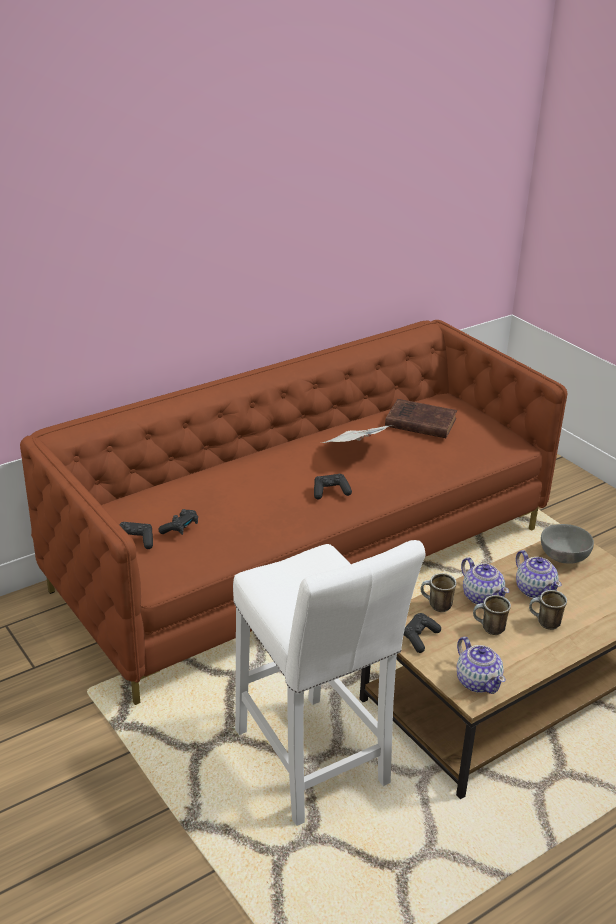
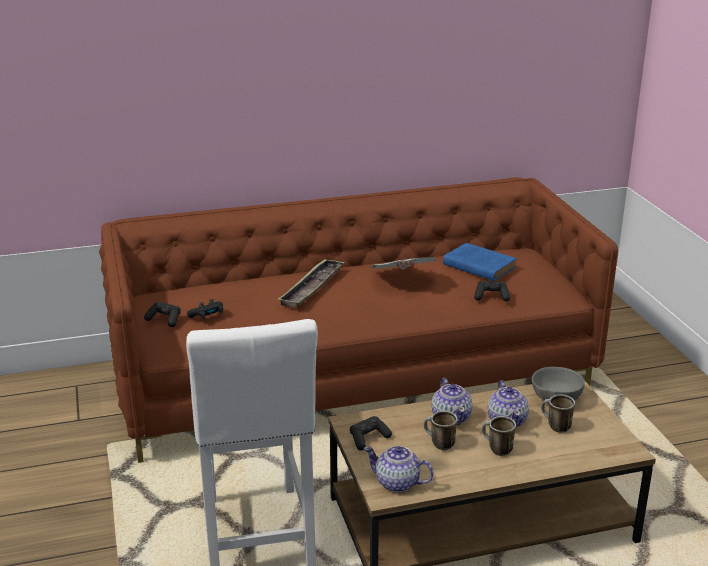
camera: 20 degrees right, 5 degrees down
(270, 475) = (312, 287): none -> tray
(330, 492) = (356, 308): black game controller -> black game controller (491, 297)
(418, 422) = (477, 265): brown book -> blue book
(436, 606) = (402, 417): mug -> mug (555, 427)
(478, 681) = (397, 483): teapot -> teapot turned 120 degrees clockwise

